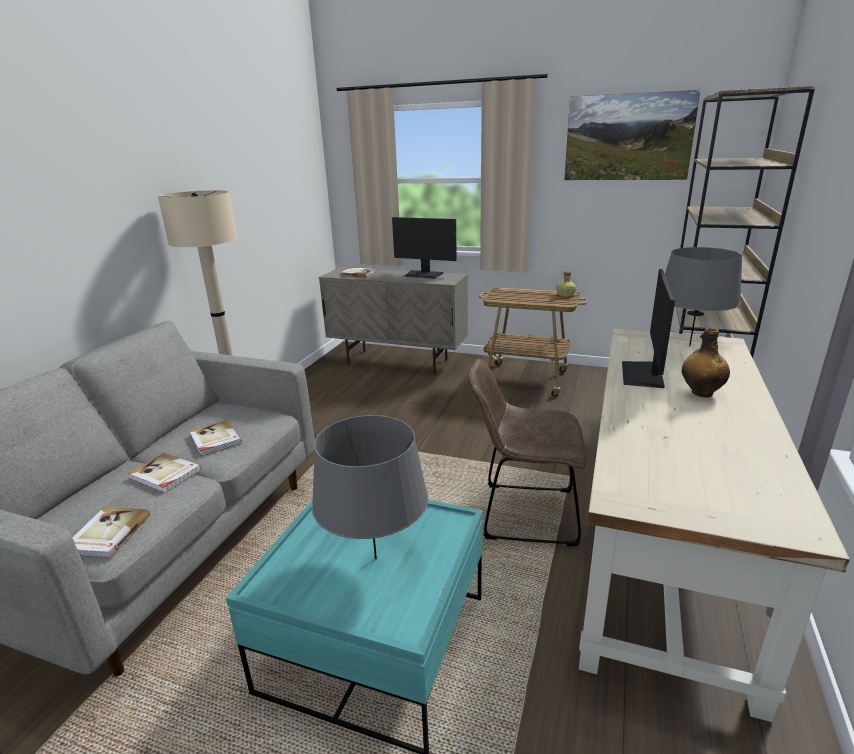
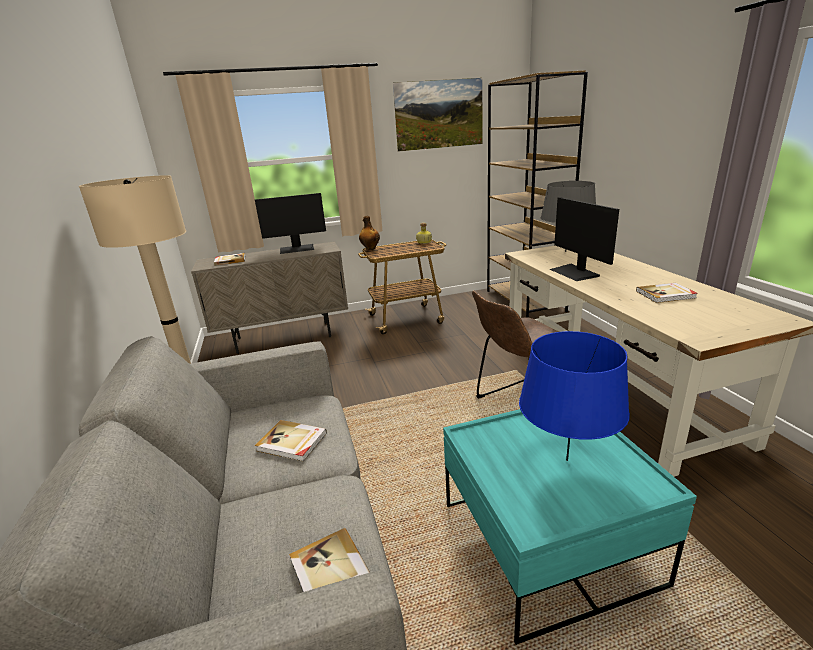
camera: 35 degrees left, 0 degrees up
(165, 475) = (294, 494): book -> book (666, 294)
(376, 559) = (567, 460): grey table lamp -> blue table lamp
(701, 392) = (620, 273): bottle -> bottle (370, 248)

